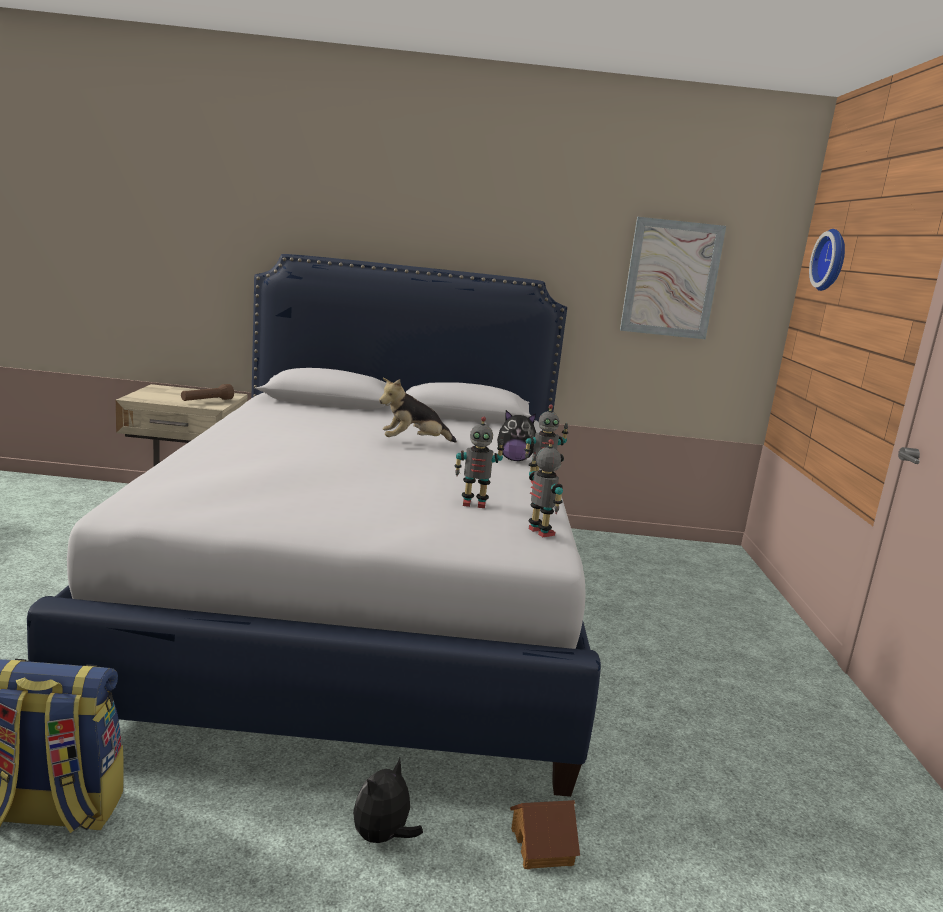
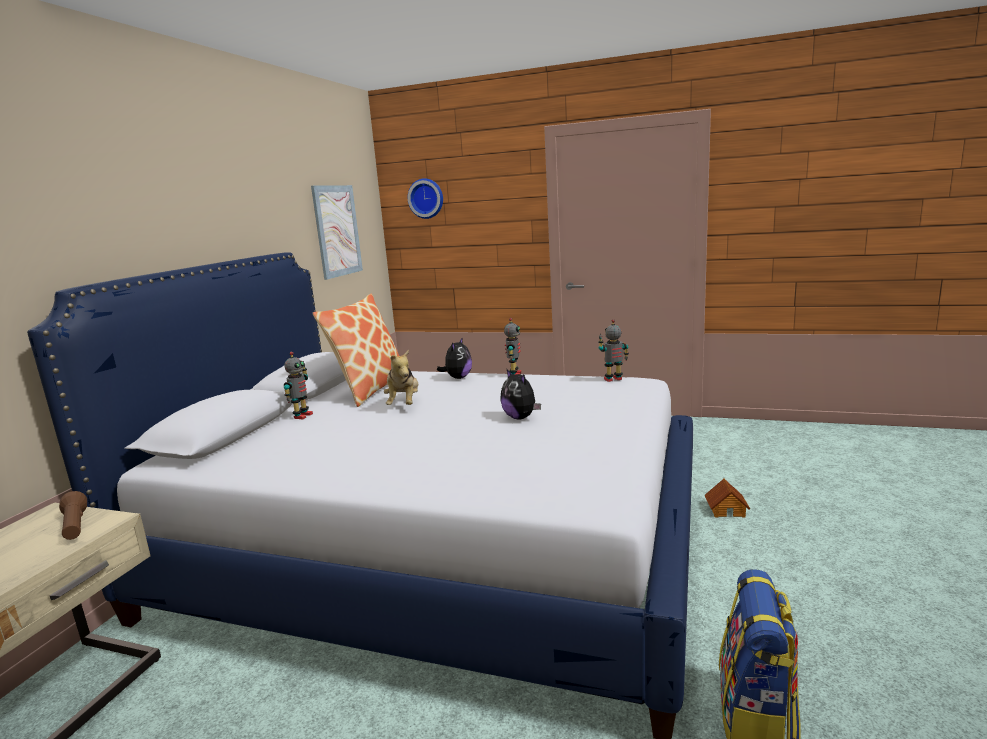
camera: 70 degrees left, 0 degrees up
(382, 837) = (736, 559): plush toy -> plush toy (521, 417)
(460, 431) = (370, 389): none -> pillow
(474, 504) = (563, 391): toy robot -> toy robot (302, 416)

